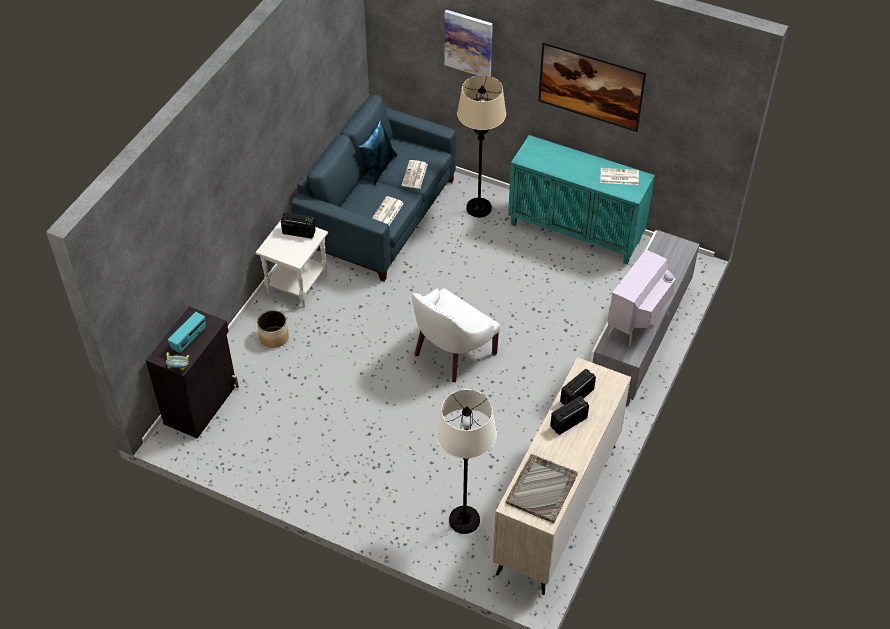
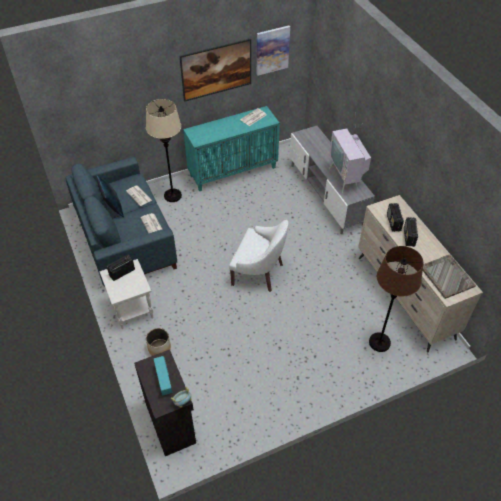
camera: 50 degrees left, 0 degrees up
(451, 353) = (259, 272): white armchair -> white armchair turned 60 degrees counterclockwise
(464, 520) = (379, 342): white floor lamp -> brown floor lamp
(468, 43) = (126, 88): picture -> picture (272, 50)

